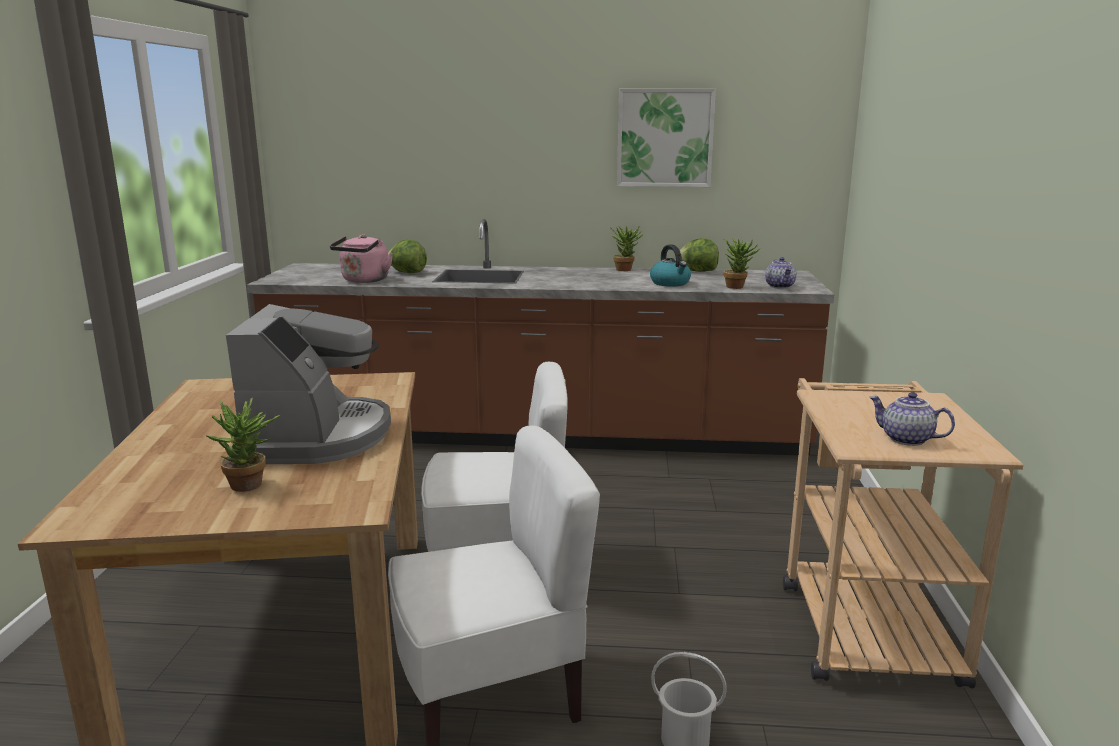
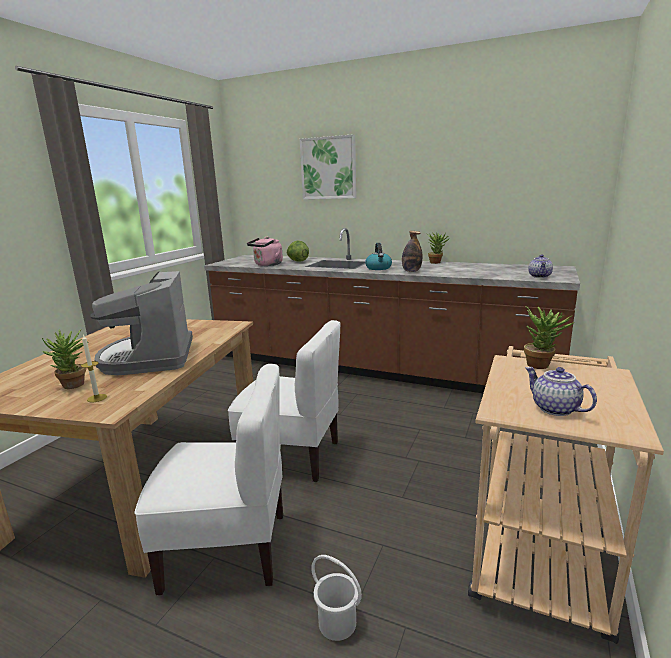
camera: 20 degrees right, 0 degrees up
(313, 497) = (97, 398): none -> candle
(317, 437) = (149, 358): coffee machine -> coffee machine turned 150 degrees clockwise
(605, 284) = (411, 271): none -> bottle
(665, 138) = (467, 170): picture -> picture (328, 168)
(670, 283) = (458, 272): kettle -> kettle (378, 268)
(697, 271) = (487, 265): lettuce -> none
(738, 286) = (506, 275): potted plant -> potted plant (542, 365)

